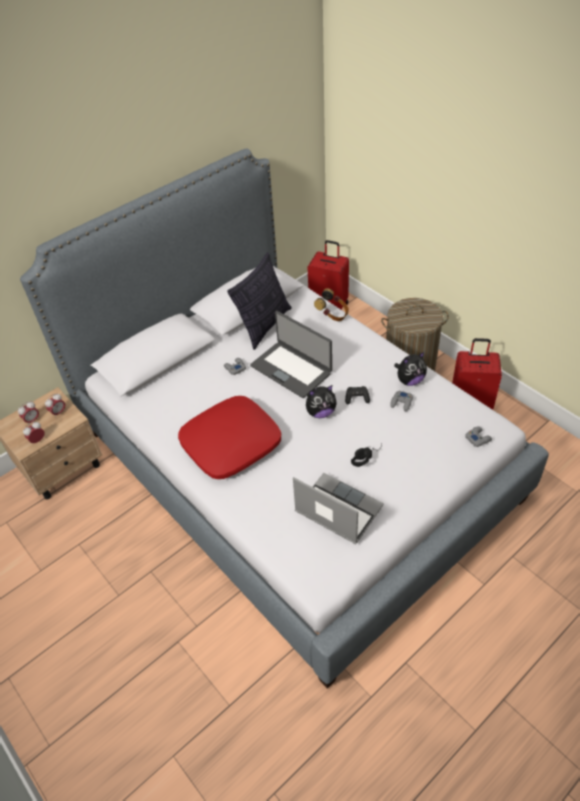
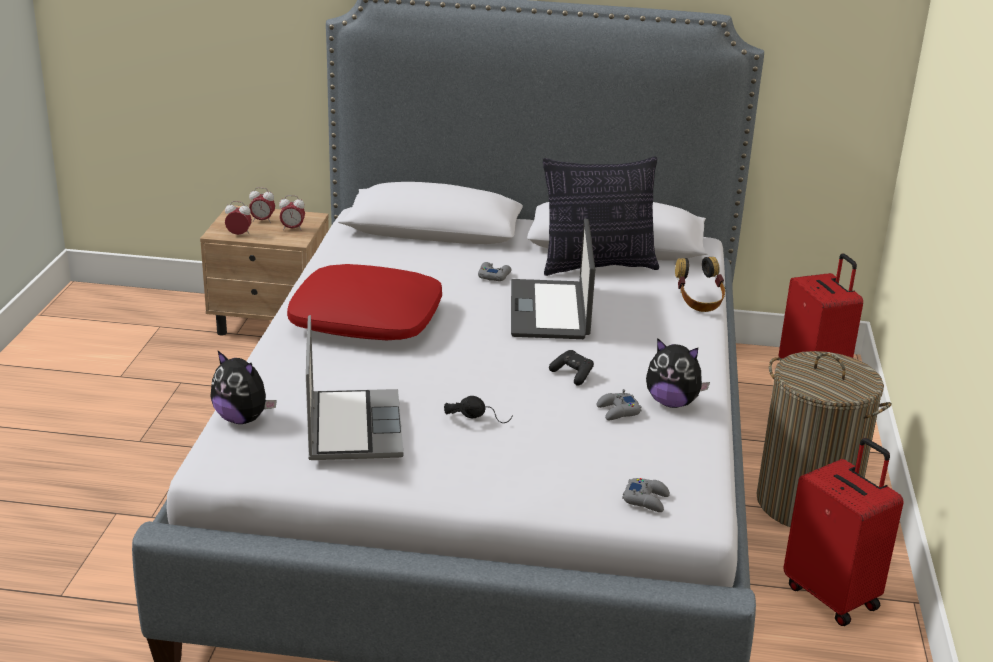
camera: 45 degrees right, 20 degrees down
(320, 412) = (506, 357): plush toy -> plush toy (242, 419)

